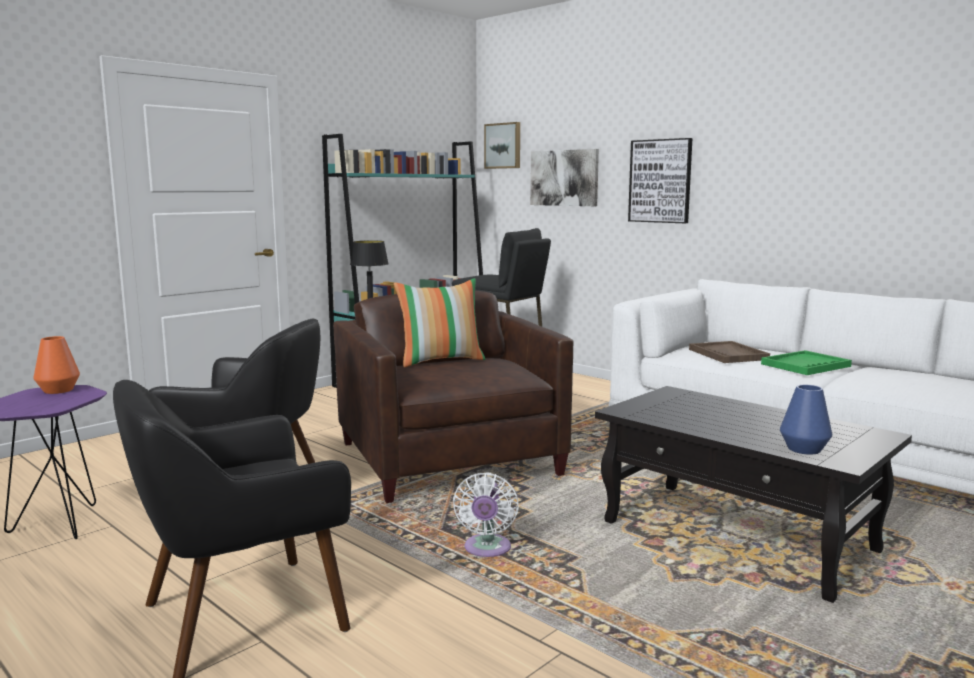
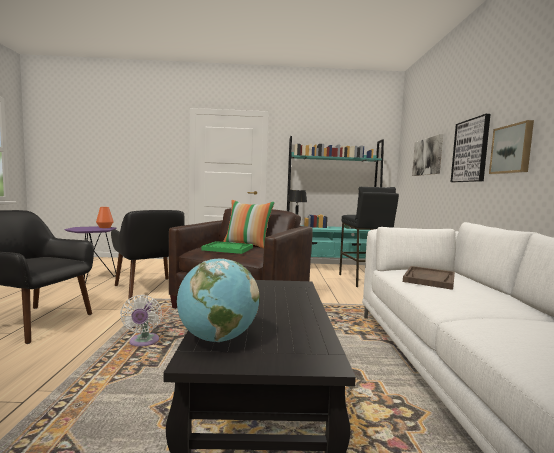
camera: 45 degrees right, 5 degrees down
(487, 550) = (143, 342): white fan -> white fan turned 60 degrees counterclockwise
(503, 146) = (407, 141): picture -> picture (512, 149)
(804, 449) = (217, 338): blue vase -> globe
(805, 365) = (473, 300): green tray -> green tray (227, 249)

